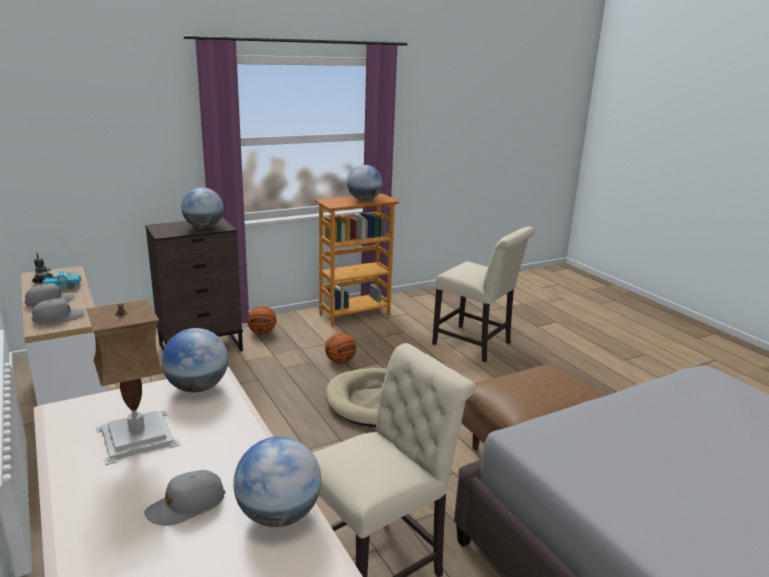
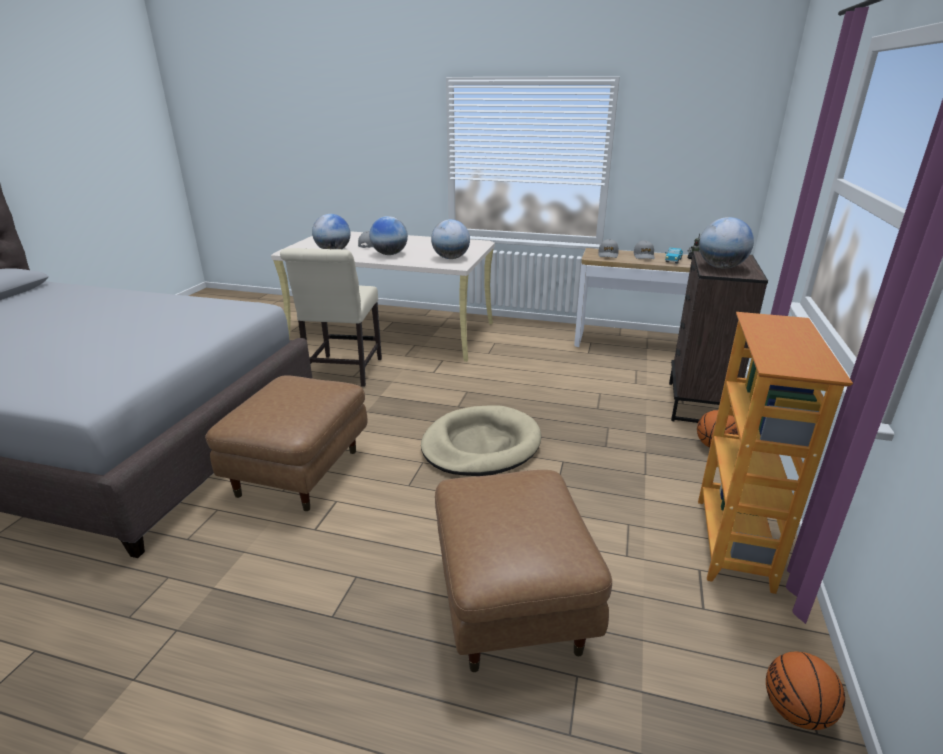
camera: 135 degrees right, 5 degrees up
(139, 436) = (428, 246): table lamp -> none
(340, 361) = (587, 462): basketball -> basketball (795, 711)
(364, 200) = (784, 347): globe -> globe (389, 254)
(476, 345) = (510, 602): beige chair -> brown ottoman

